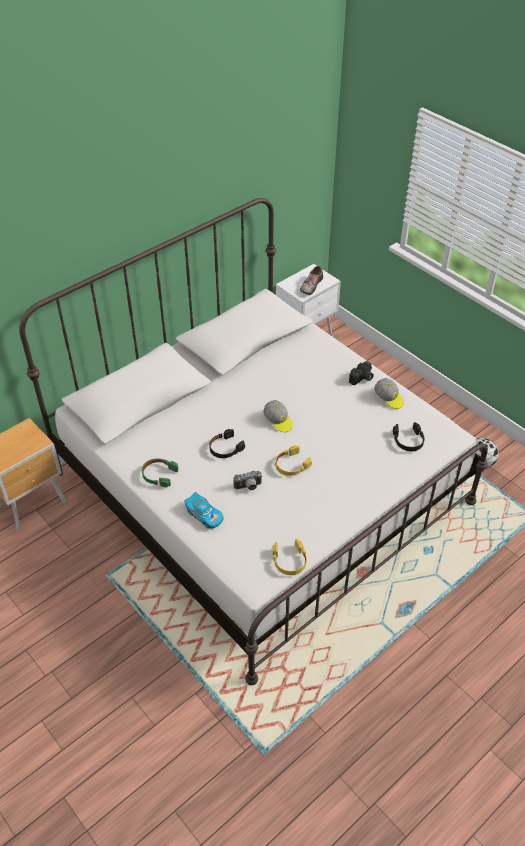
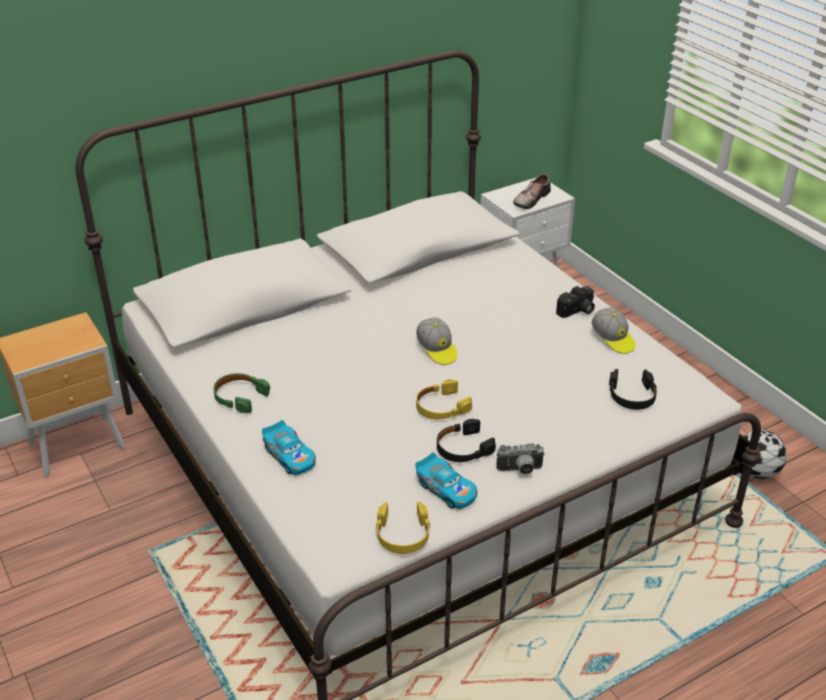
camera: 10 degrees right, 10 degrees down
(225, 448) = (348, 375): black headphones -> black headphones (463, 448)
(248, 487) = (367, 428): camera -> camera (520, 470)
(309, 525) = (446, 489): none -> toy car

